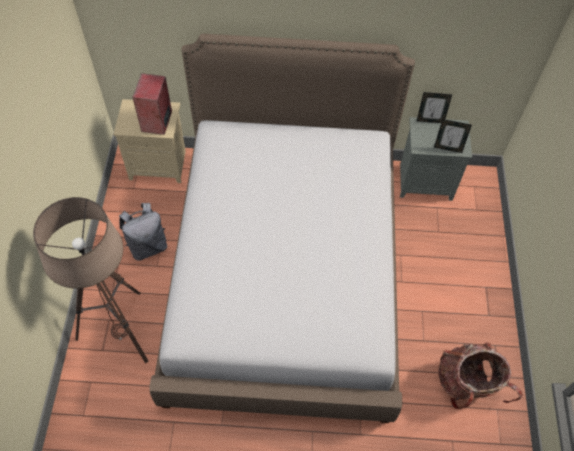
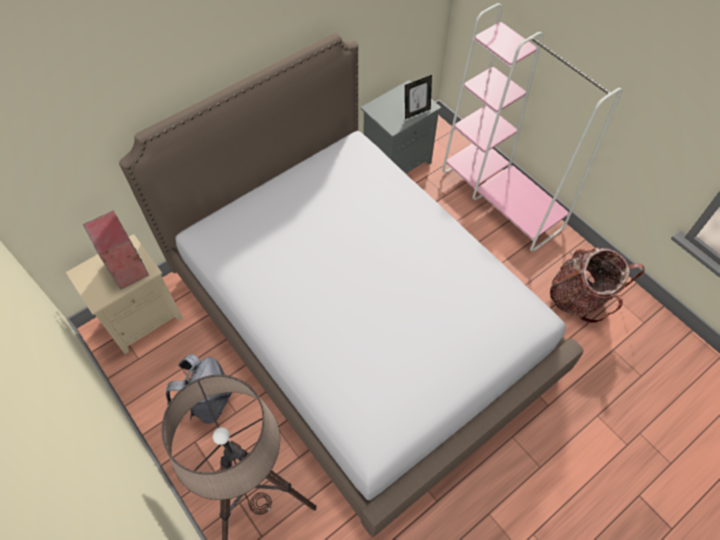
camera: 40 degrees left, 0 degrees up
(430, 120) = (379, 99): picture frame -> none
(479, 268) = (501, 201): none -> pink clothes rack

